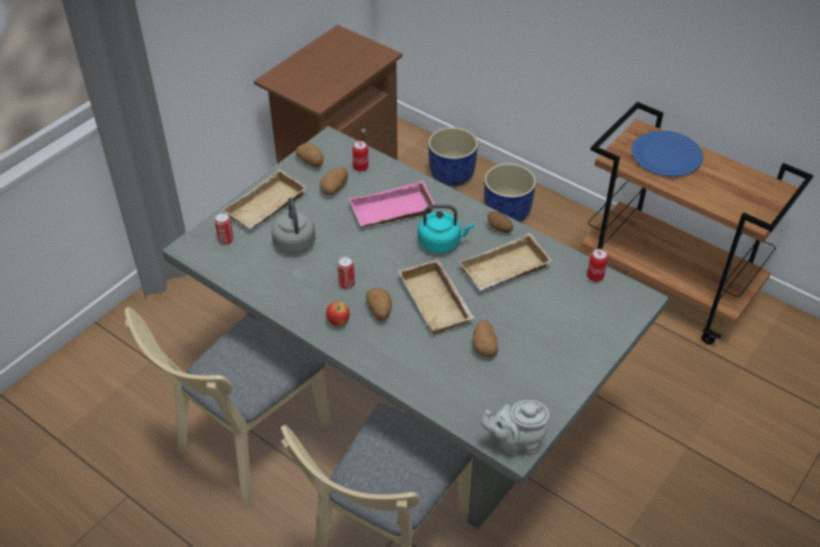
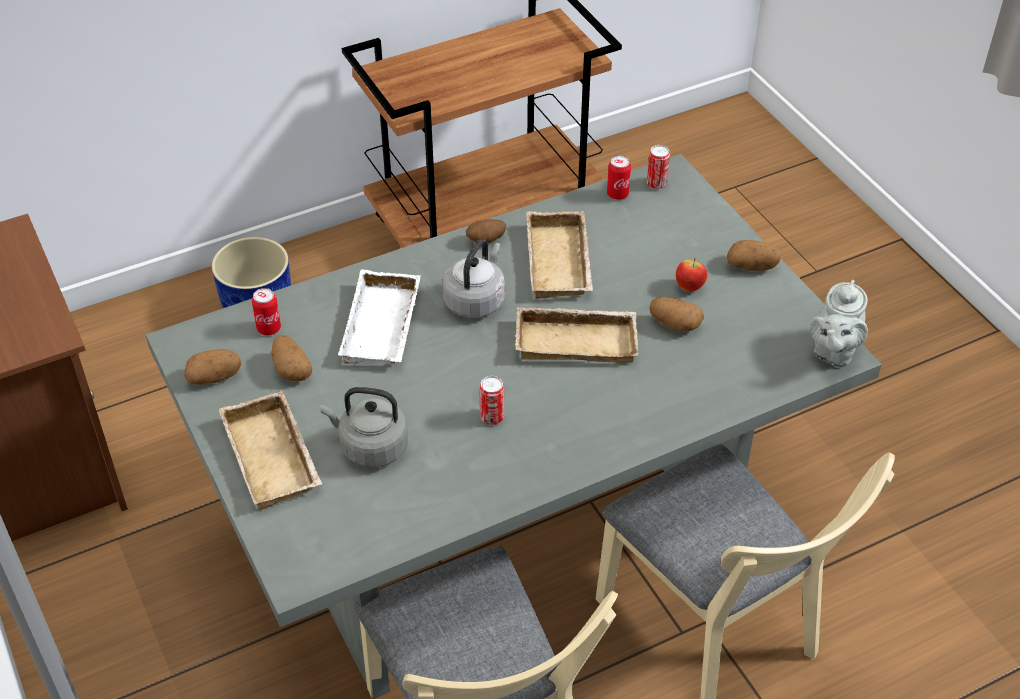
camera: 65 degrees left, 0 degrees up
(226, 240) = (312, 525): can -> can (656, 184)
(338, 322) = (557, 448): apple -> apple (689, 287)
(379, 311) = (562, 400): potato -> potato (752, 266)
(392, 212) = (384, 327): pink tray -> white tray
(442, 243) = (476, 300): turquoise kettle -> grey kettle
(451, 175) = (141, 335): blue planter -> none
(666, 155) = (435, 73): blue plate -> none

